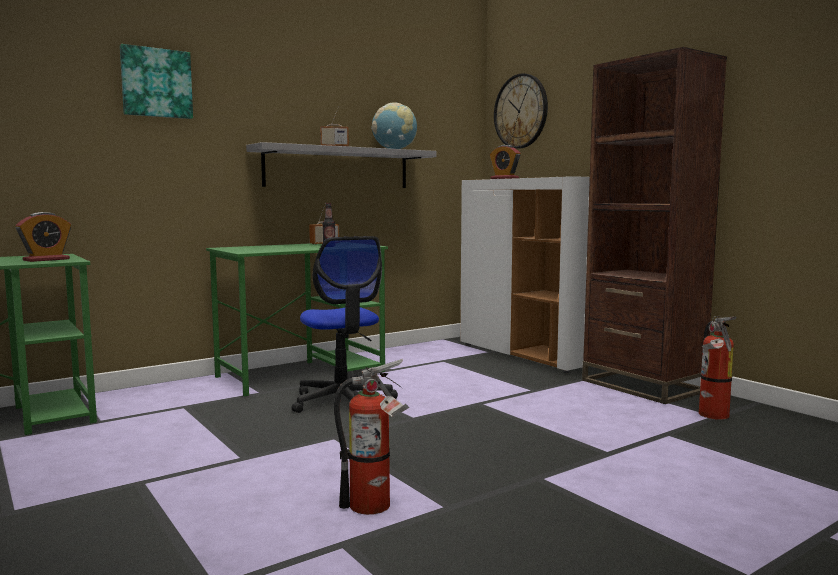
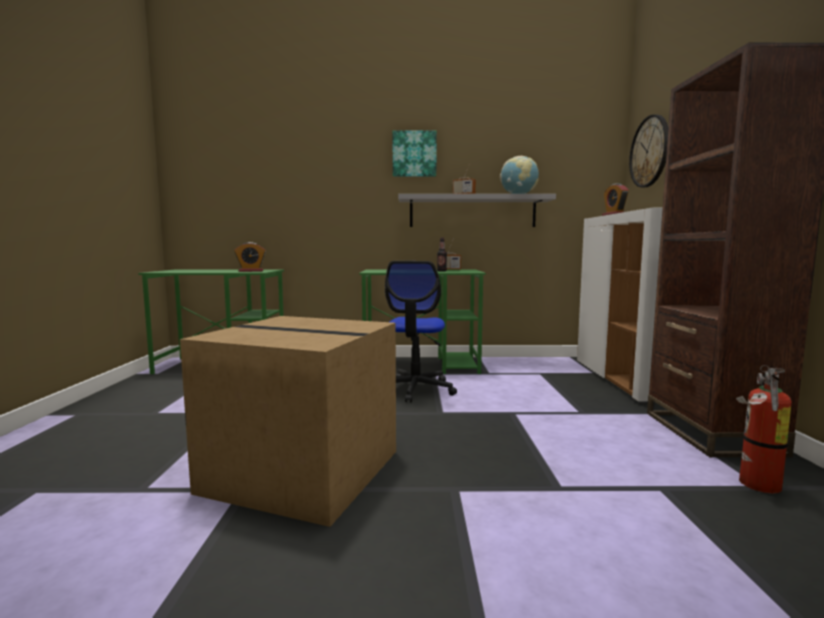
camera: 35 degrees right, 0 degrees up
(156, 83) = (338, 158): picture -> picture (414, 154)
(376, 506) = (306, 470): fire extinguisher -> cardboard box

